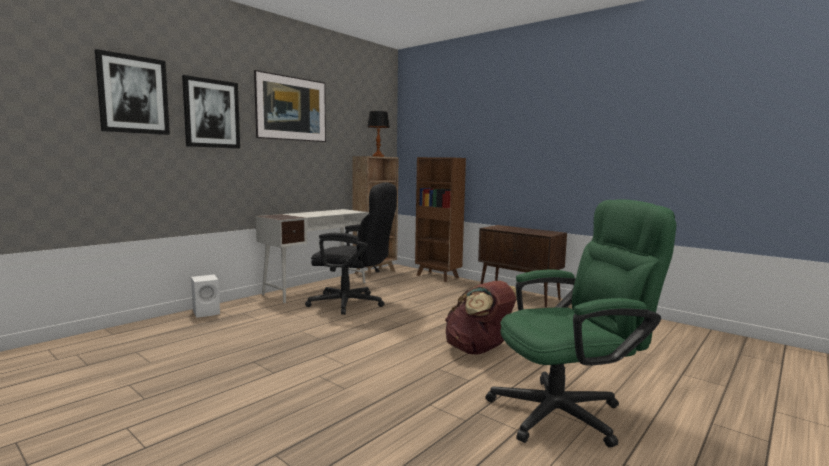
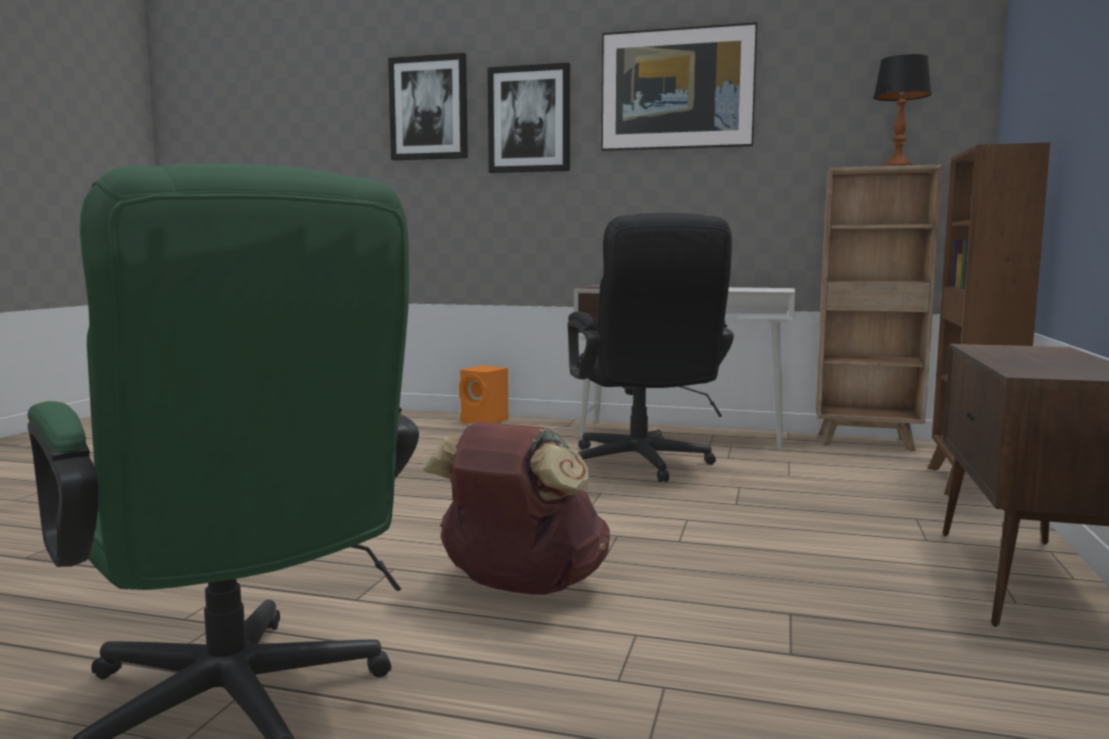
camera: 65 degrees right, 0 degrees up
(207, 312) = (485, 421): white speaker -> orange speaker

